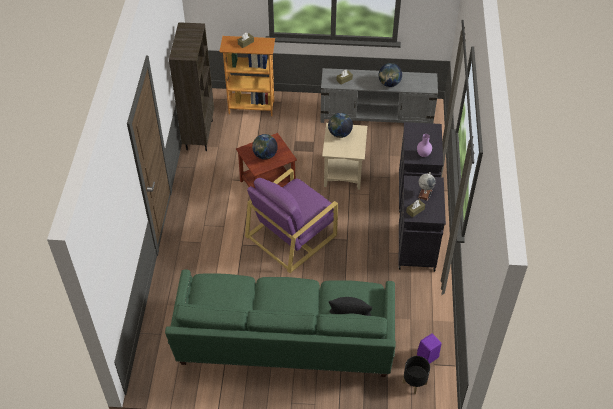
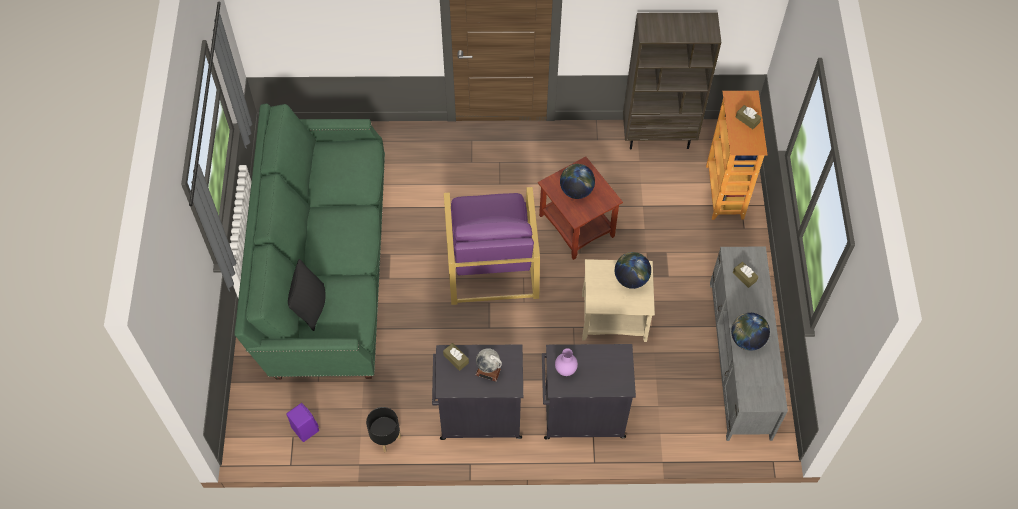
camera: 85 degrees right, 10 degrees up
(291, 235) = (491, 261): purple armchair -> purple armchair turned 135 degrees counterclockwise
(414, 383) = (265, 412): black planter -> black planter (385, 437)

